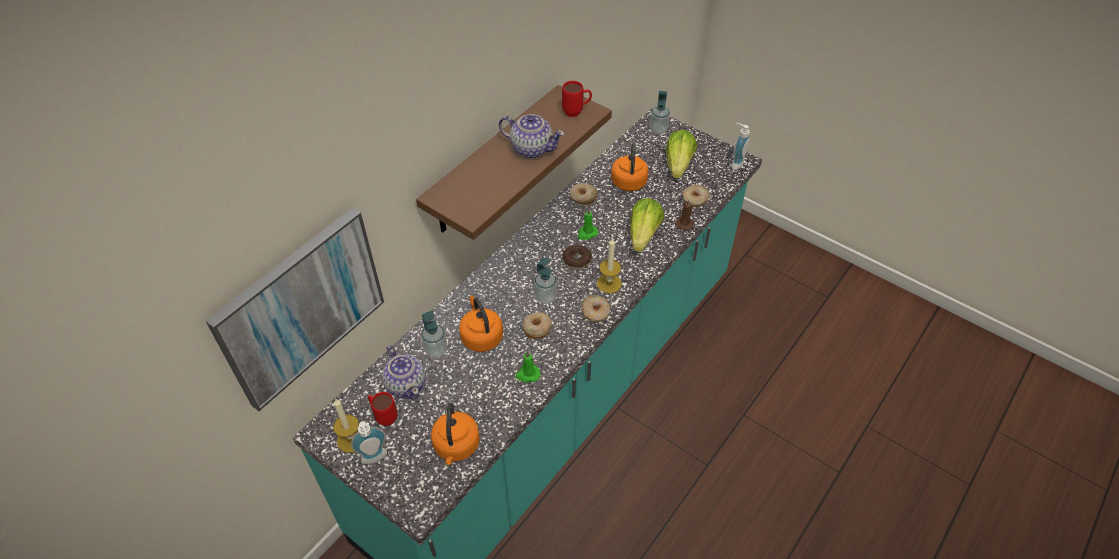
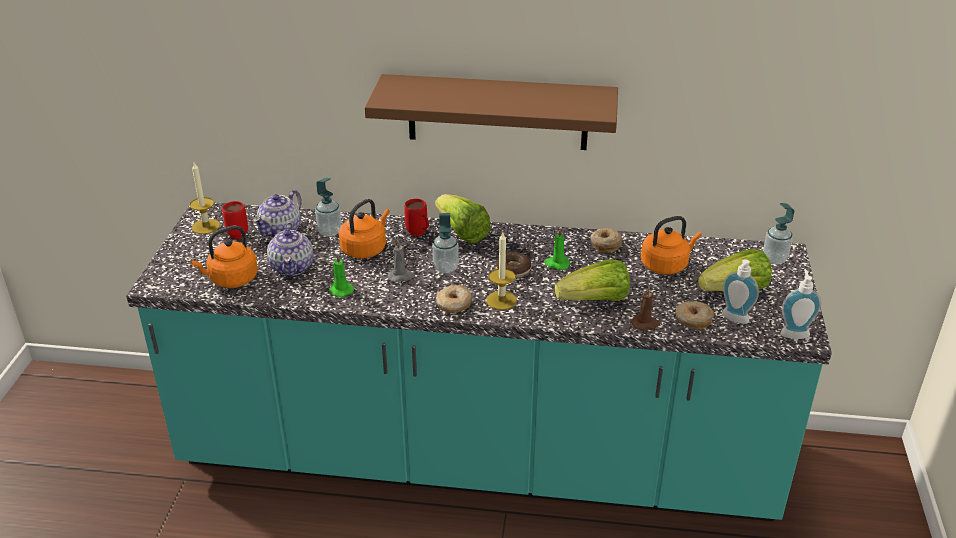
camera: 60 degrees right, 15 degrees down
(301, 307) = (233, 82): picture -> none
(375, 459) = (193, 244): soap dispenser -> soap dispenser (734, 319)
(506, 267) = (462, 233): none -> lettuce
(531, 148) = (505, 100): teapot -> teapot (292, 267)
(537, 328) = (401, 276): donut -> grey candle
(576, 112) = (587, 106): red mug -> red mug (419, 234)

